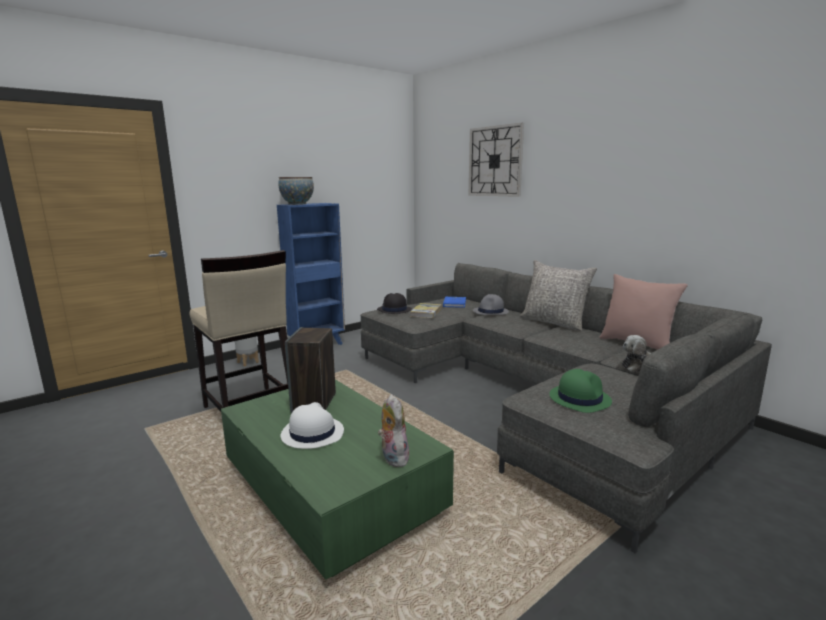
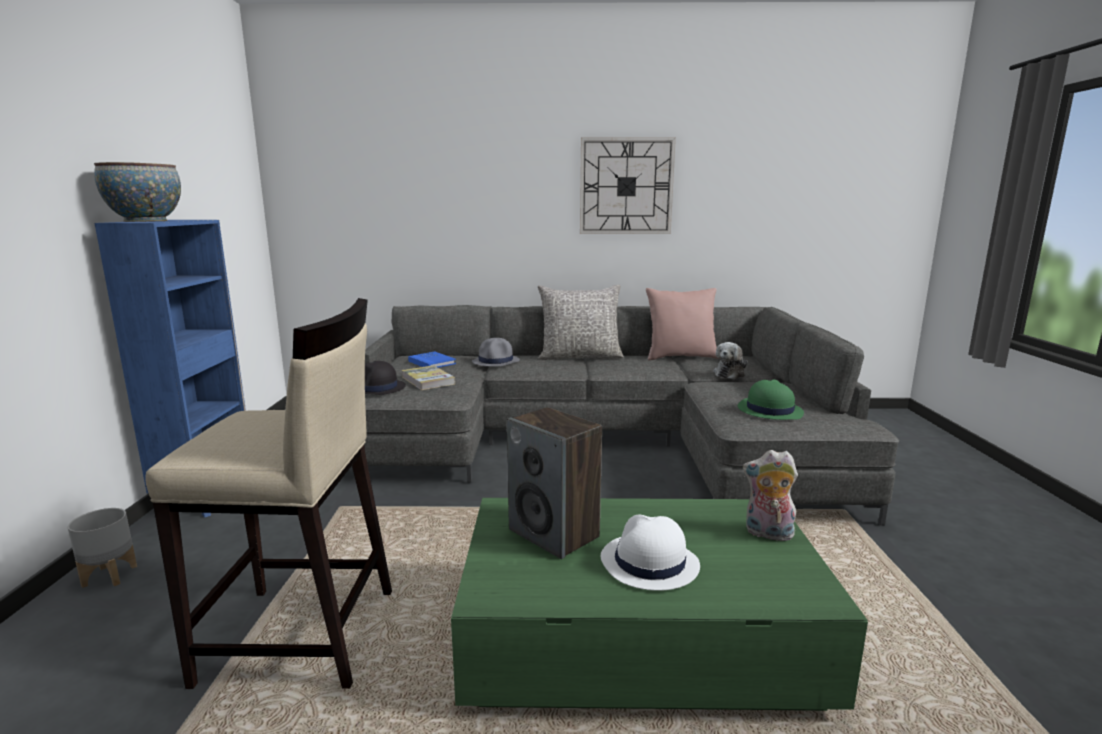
camera: 50 degrees left, 0 degrees up
(495, 161) = (437, 158): wall clock -> wall clock (626, 186)

